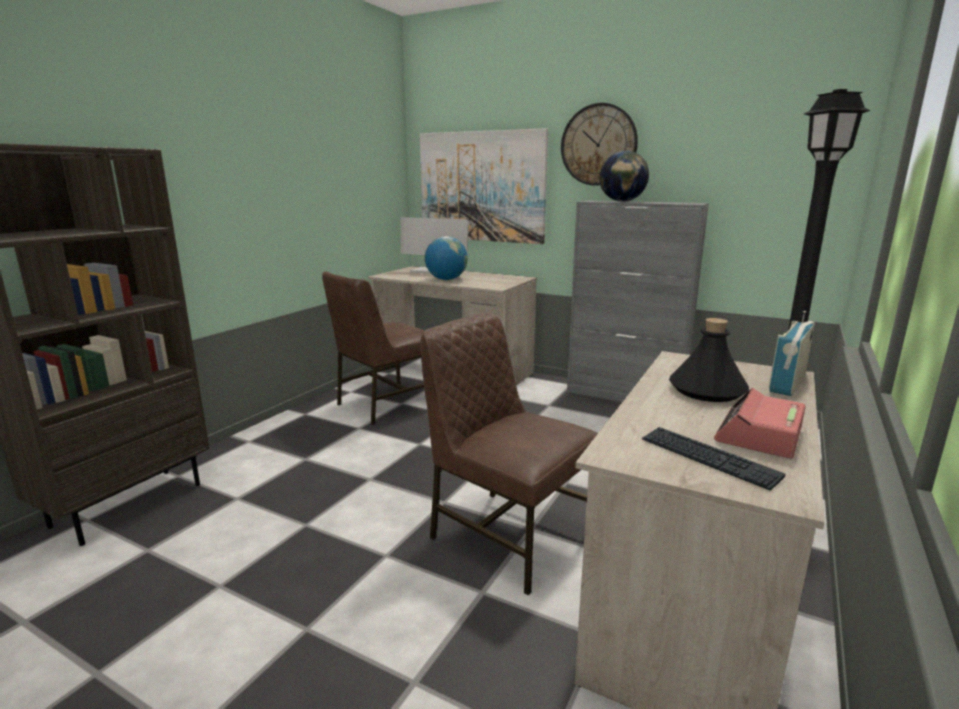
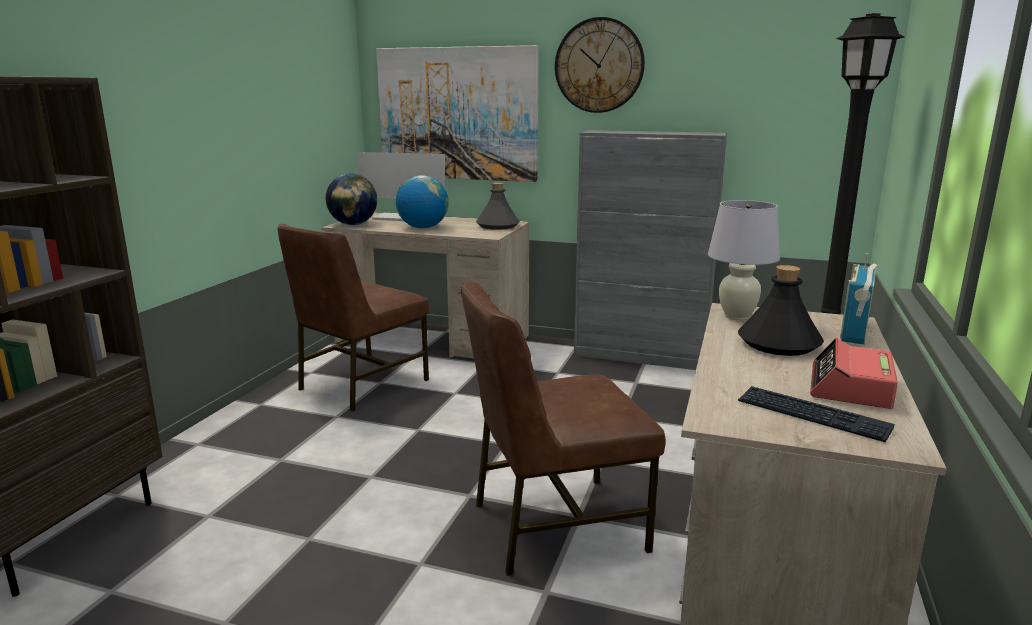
camera: 10 degrees left, 0 degrees up
(507, 535) = (554, 525): brown chair -> brown chair turned 45 degrees counterclockwise
(508, 280) = (498, 226): none -> grey bottle
(622, 201) = (631, 132): globe -> globe (353, 224)
(679, 364) = (737, 316): none -> white table lamp

